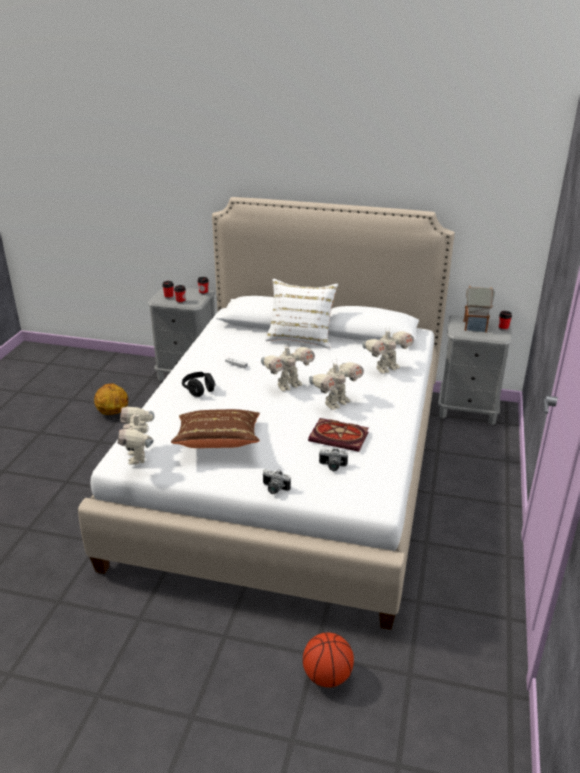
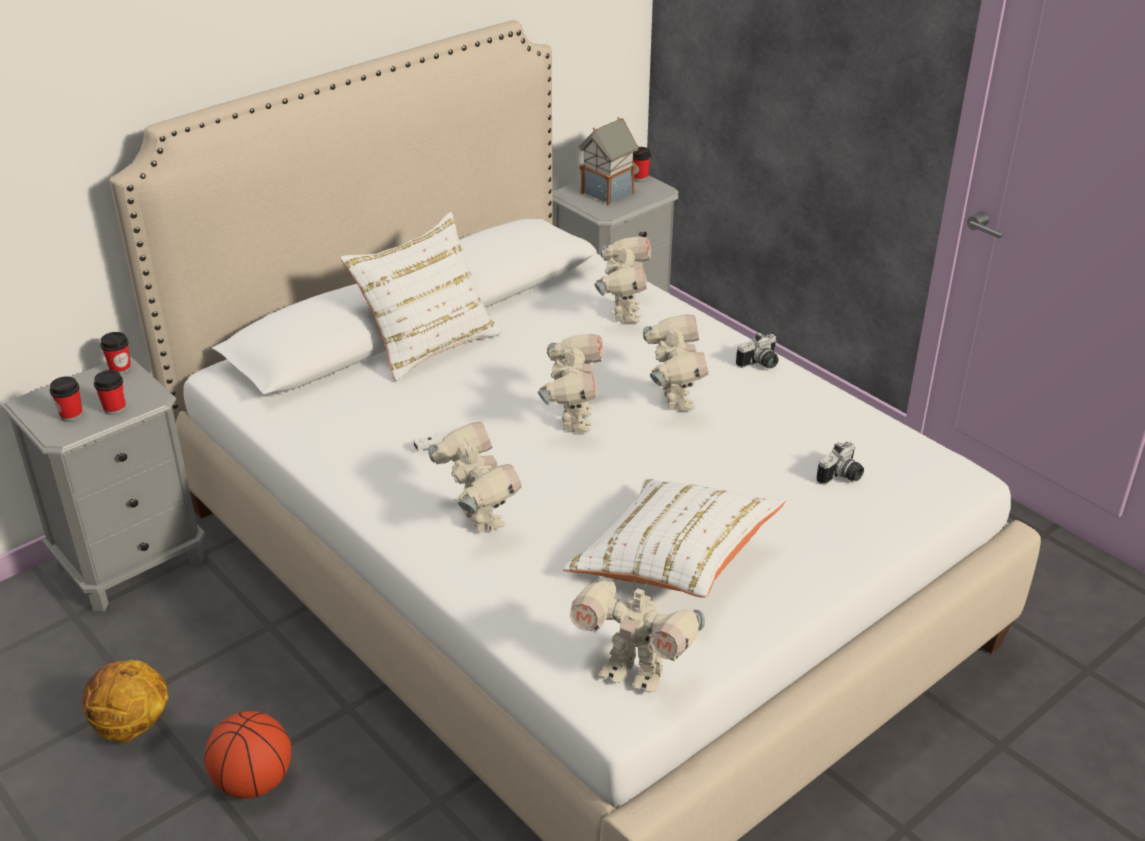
camera: 55 degrees left, 5 degrees up
(199, 390) = (477, 519): black headphones -> toy robot
(218, 442) = (673, 561): brown pillow -> white pillow
(274, 489) = (856, 556): camera -> camera (760, 364)
(327, 676) = (1049, 752): basketball -> basketball (254, 782)
(340, 437) = (770, 436): book -> none

